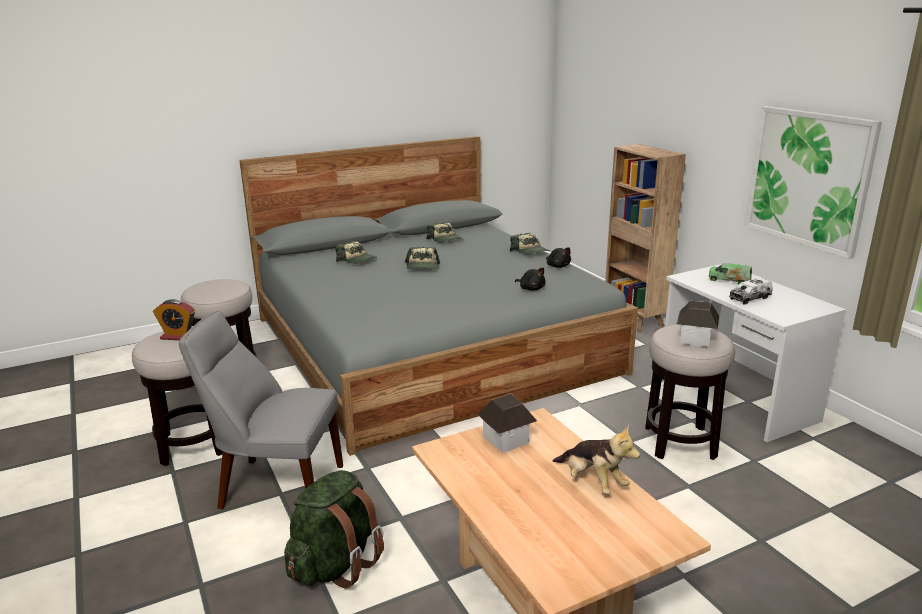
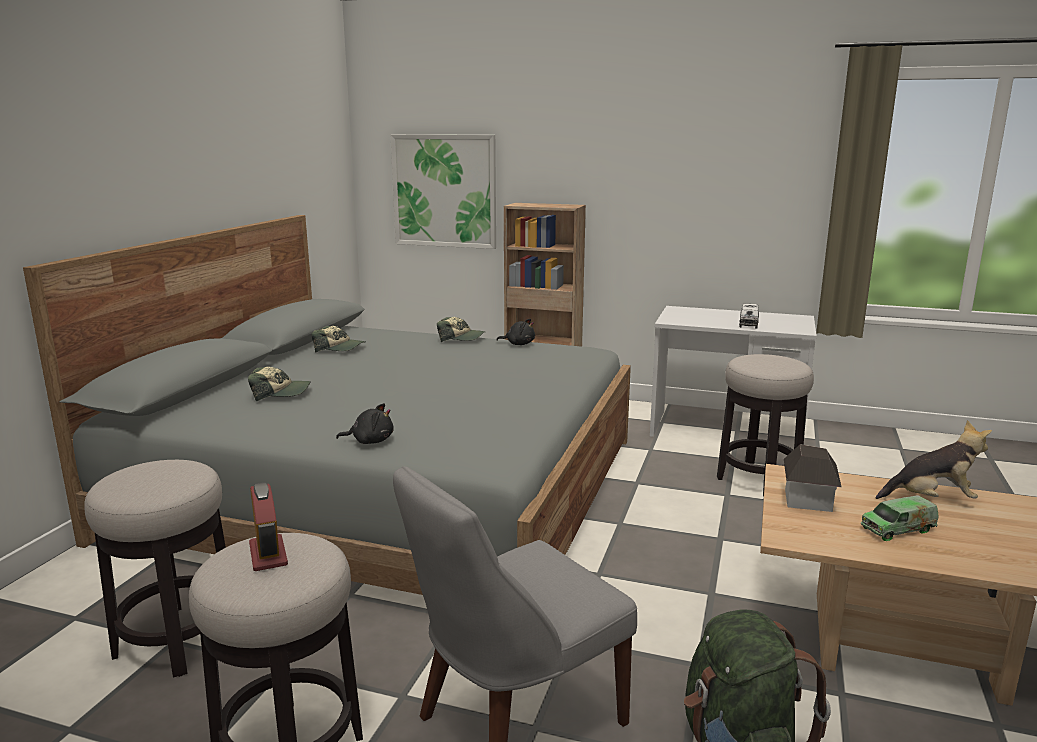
camera: 45 degrees left, 5 degrees down
(178, 336) = (268, 554): alarm clock -> alarm clock turned 75 degrees counterclockwise
(423, 267) = (388, 378): cap -> none
(531, 289) = (547, 367): black plush toy -> black plush toy (370, 441)
(695, 339) = (778, 363): toy house -> none
(729, 280) = (703, 315): toy truck -> toy truck (898, 529)
(808, 179) = (740, 207): picture -> picture (444, 191)

